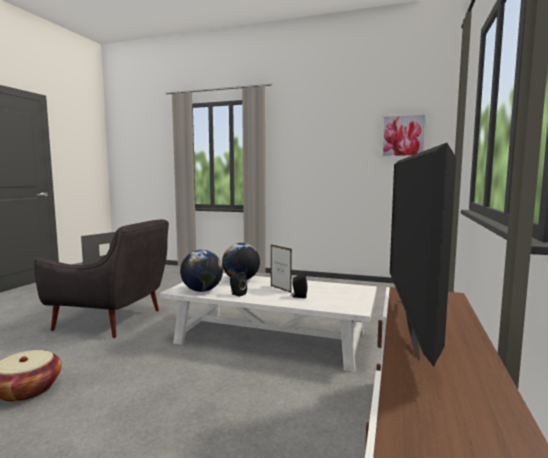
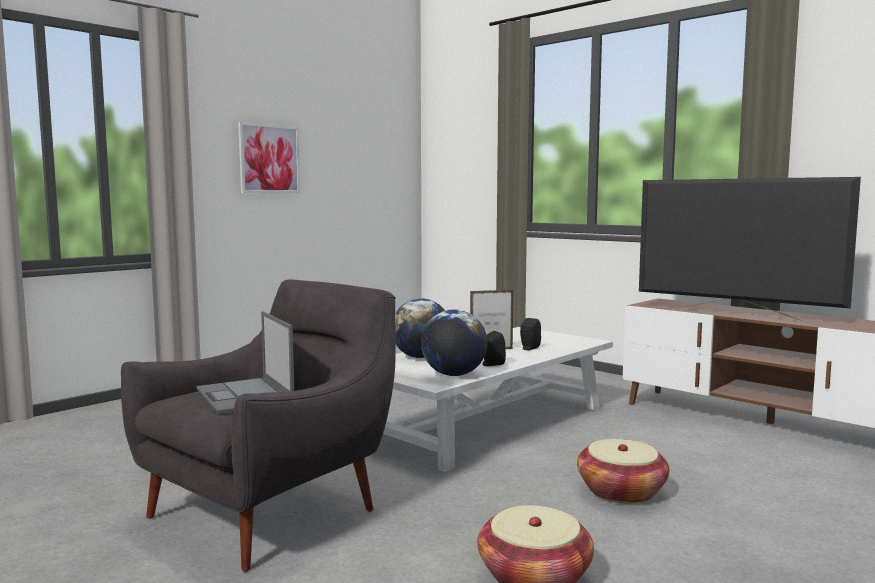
camera: 65 degrees left, 0 degrees up
(156, 403) = (621, 492): none -> basket
(403, 136) = (372, 137): picture -> picture (269, 159)

